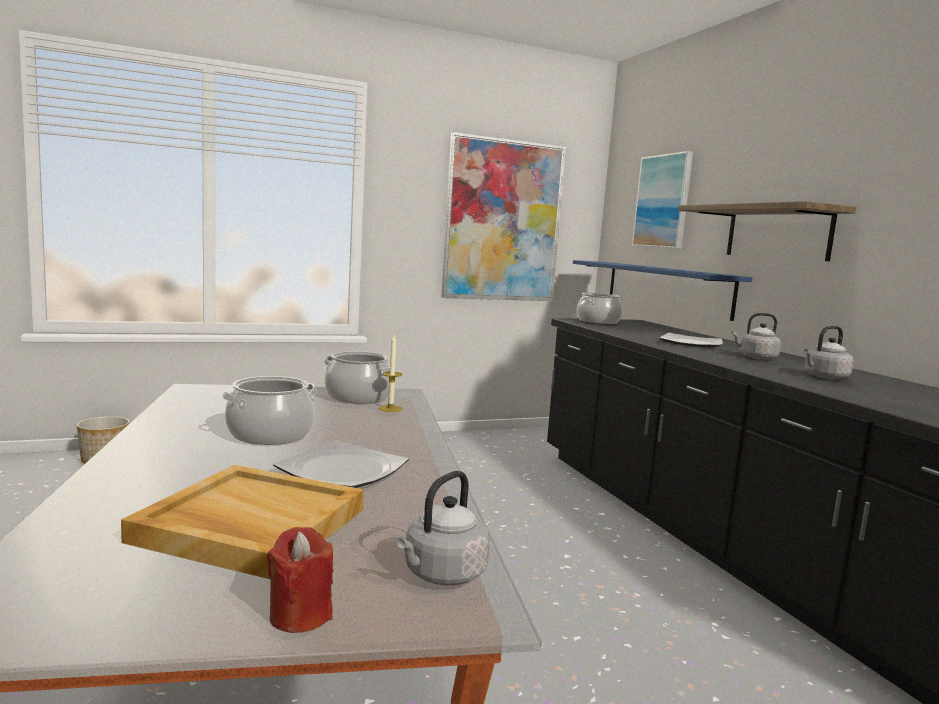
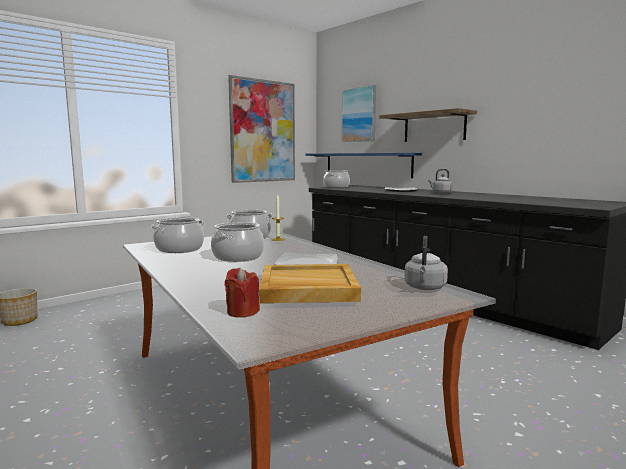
camera: 20 degrees left, 0 degrees up
(222, 404) = (179, 249): none -> cooking pot
(300, 615) = (394, 308): red candle -> red candle (242, 312)
(824, 377) = (483, 196): grey kettle -> none

